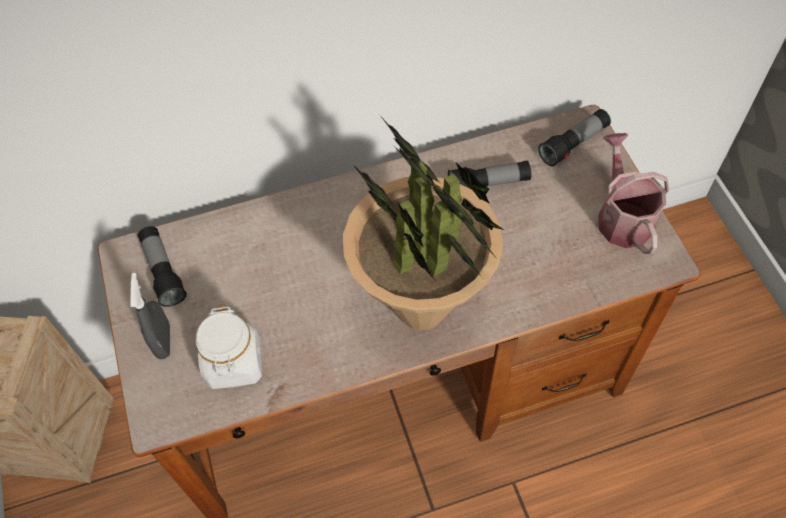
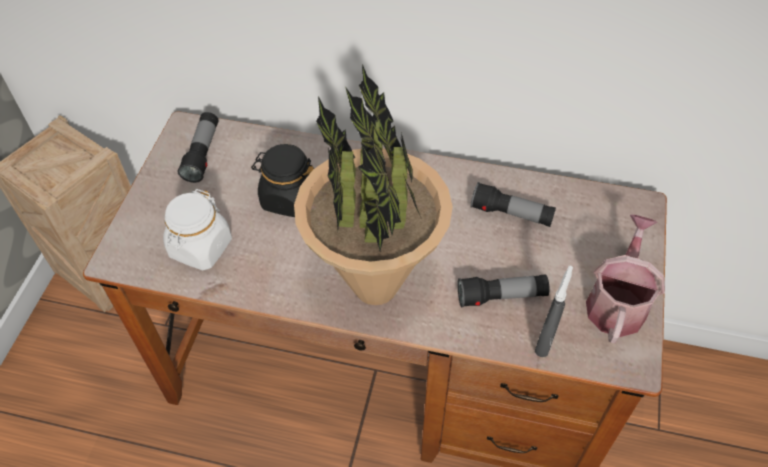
camera: 30 degrees right, 5 degrees down
(164, 341) = (164, 205): grey spray bottle -> grey spray bottle (545, 340)
(283, 271) = (289, 198): none -> black jar
(573, 144) = (617, 217): flashlight -> flashlight (501, 296)

